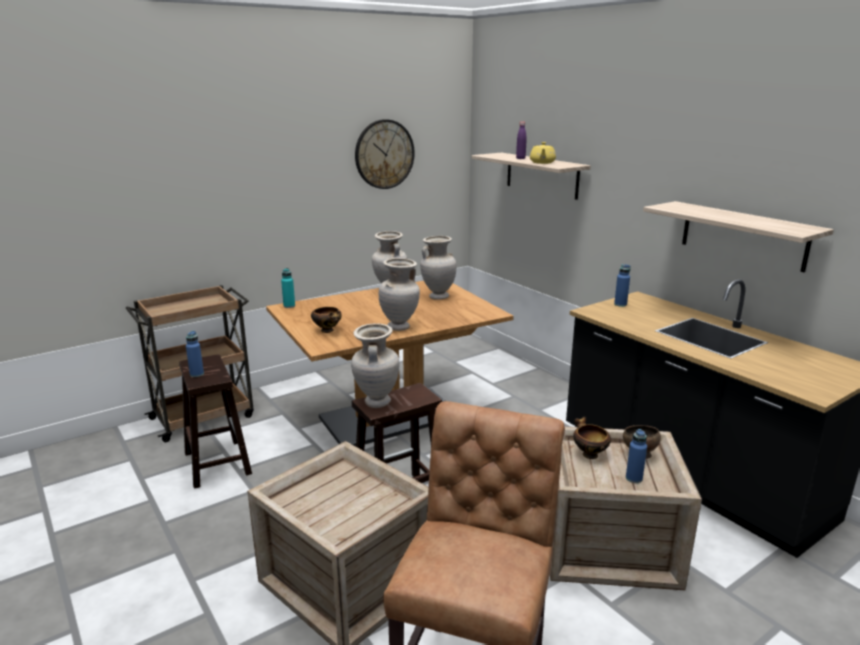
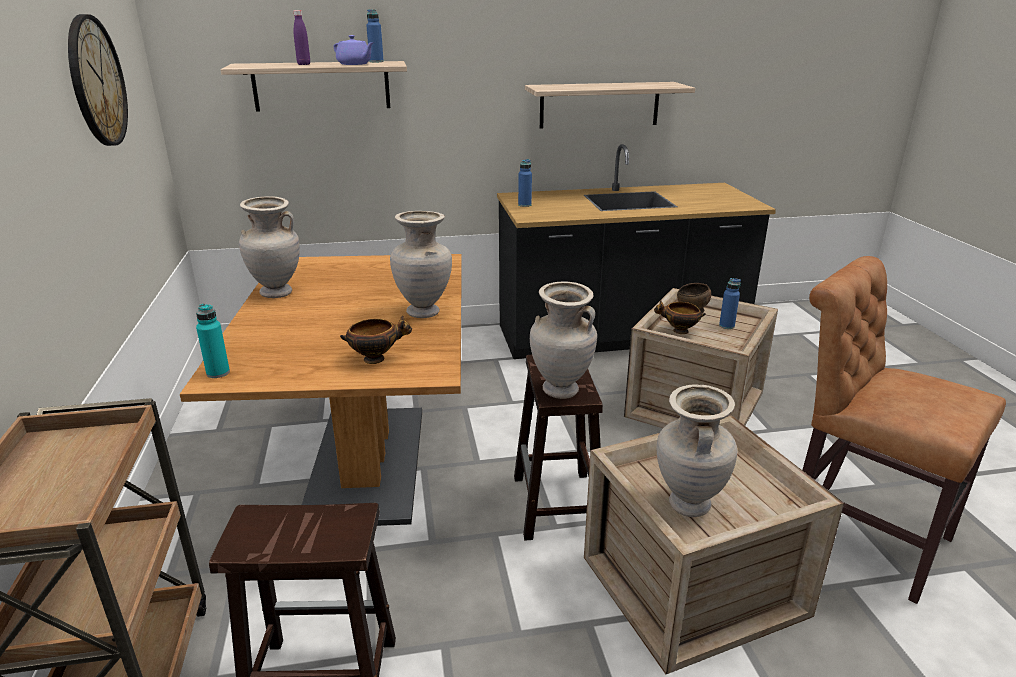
camera: 65 degrees left, 5 degrees up
(197, 374) = (303, 543): blue bottle -> blue bottle (376, 61)
(438, 297) = (347, 273): beige vase -> beige vase (687, 505)
(542, 163) = (355, 64): yellow teapot -> purple teapot

